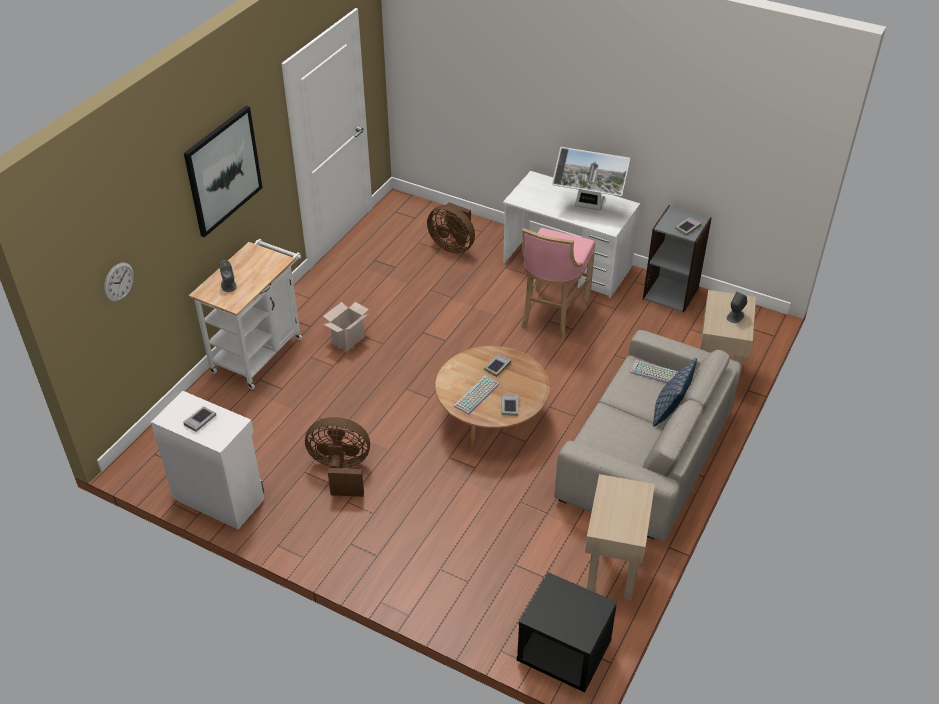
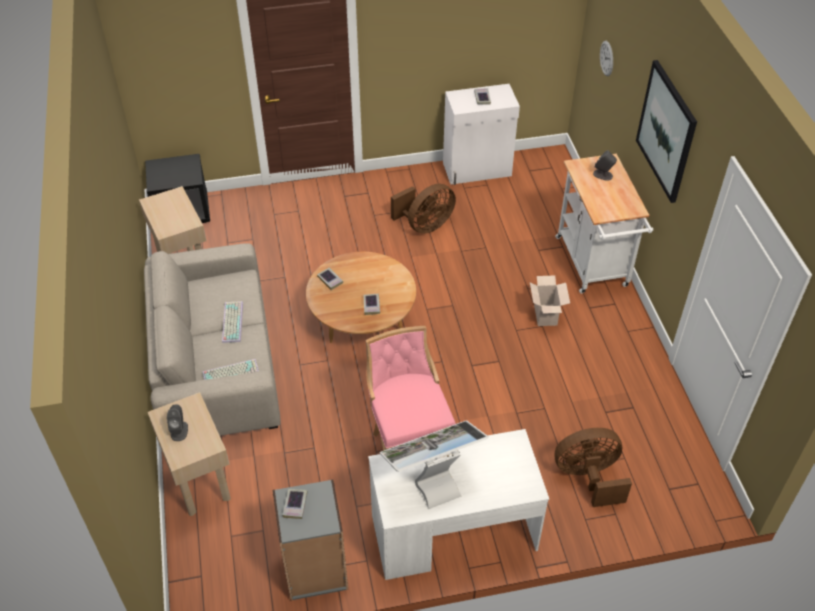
camera: 140 degrees right, 5 degrees up
(477, 396) = (362, 273): keyboard -> keyboard (231, 321)
(670, 410) = (198, 348): pillow -> none

